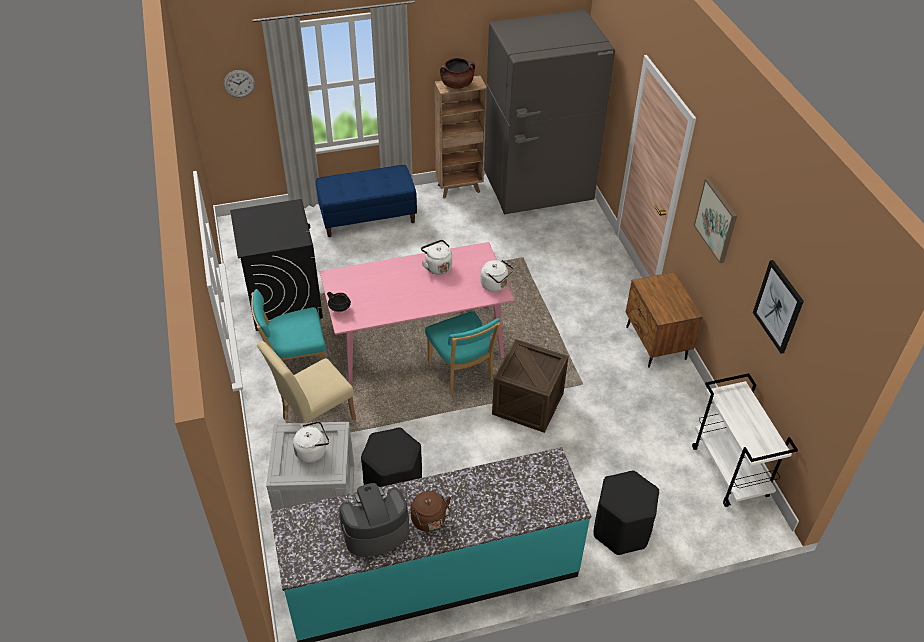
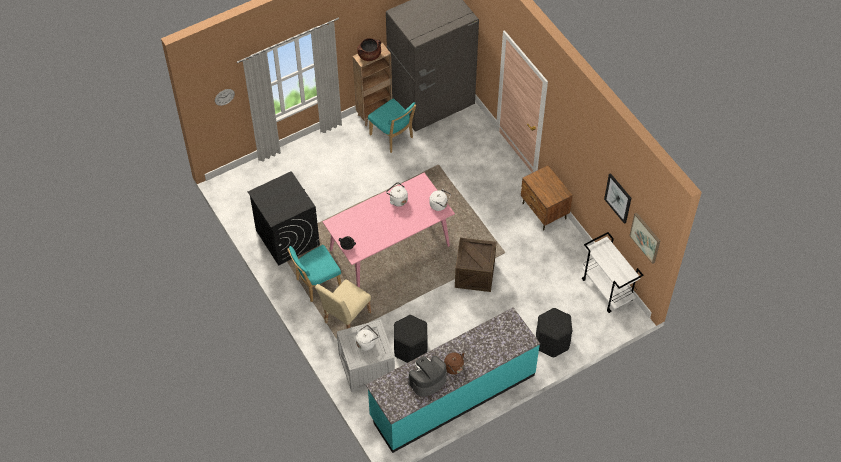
camera: 15 degrees left, 10 degrees up
(368, 217) = (317, 155): blue bench -> none
(461, 373) = (426, 263): turquoise chair -> turquoise chair (392, 137)
(716, 220) = (572, 142): picture -> picture (645, 237)

